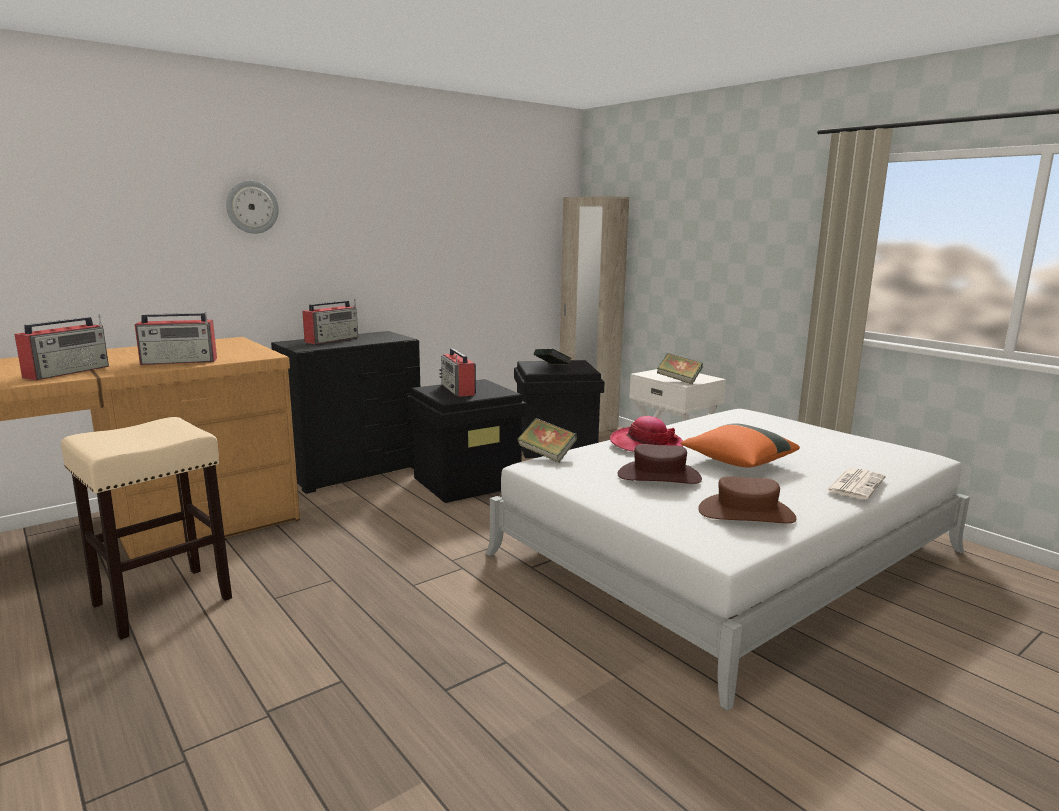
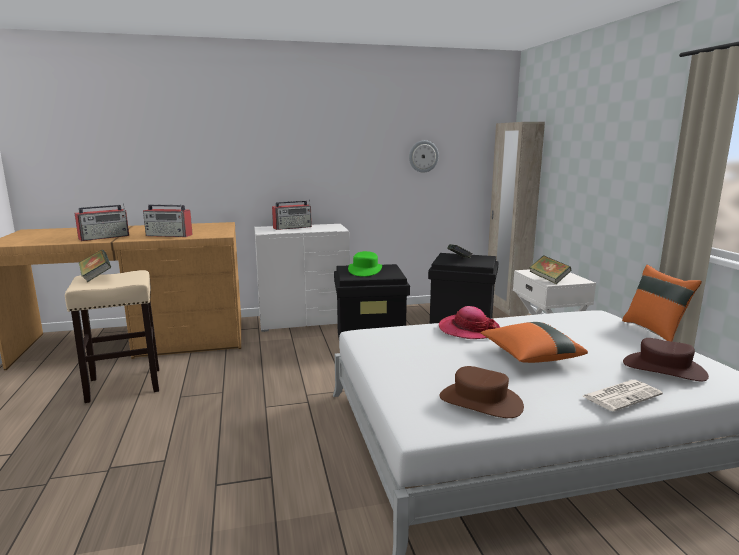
camera: 25 degrees right, 0 degrees up
(252, 207) = (244, 135): wall clock -> wall clock (423, 156)
(353, 470) = (304, 320): black dresser -> white dresser
(458, 390) = (365, 270): radio -> green hat
(546, 455) = (381, 327): book -> book (96, 277)
(659, 476) = (444, 357): brown hat -> brown hat (664, 369)
(809, 421) = (655, 330): none -> orange pillow

